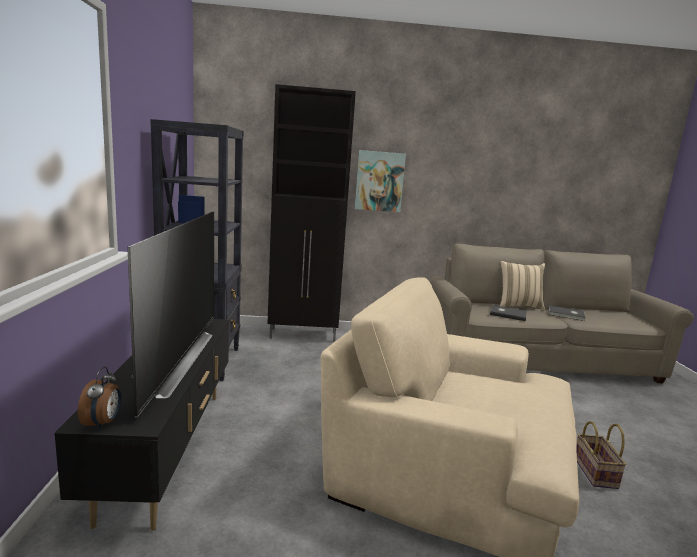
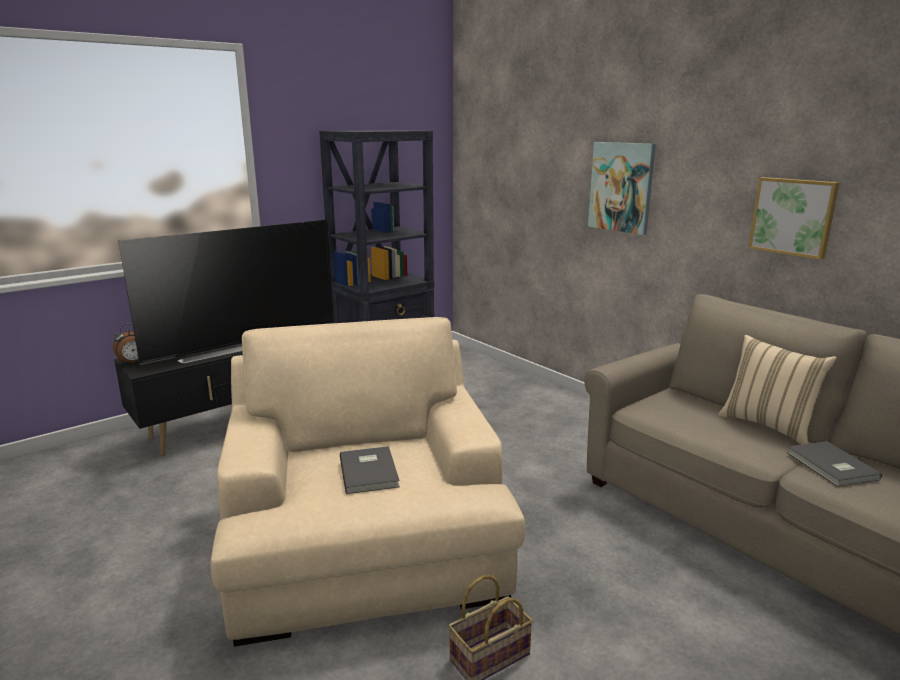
camera: 55 degrees right, 5 degrees up
(304, 335) = (520, 383): black cabinet -> none
(490, 196) = (793, 216): none -> picture
(507, 314) = (700, 425): grey book -> grey book (370, 471)

